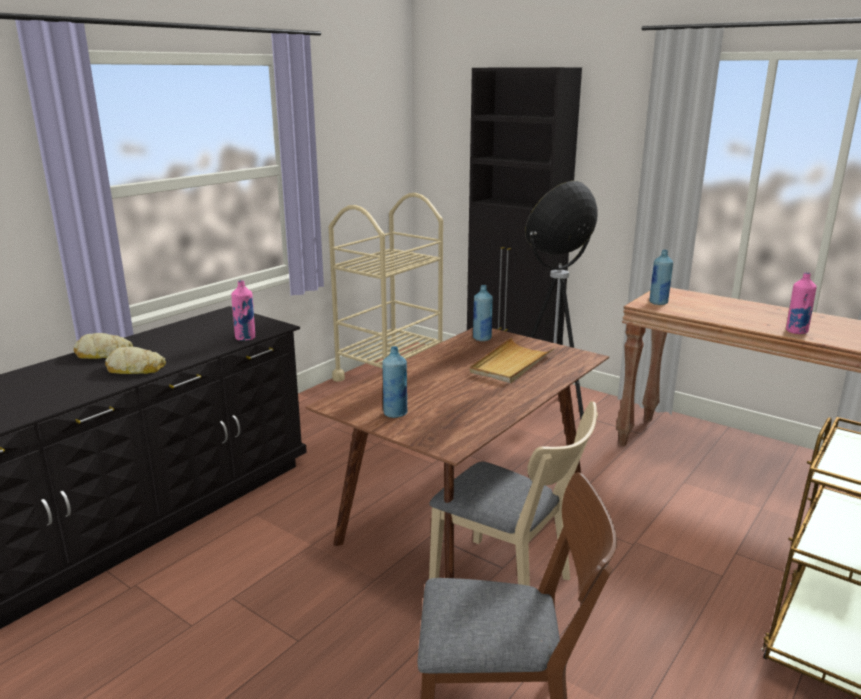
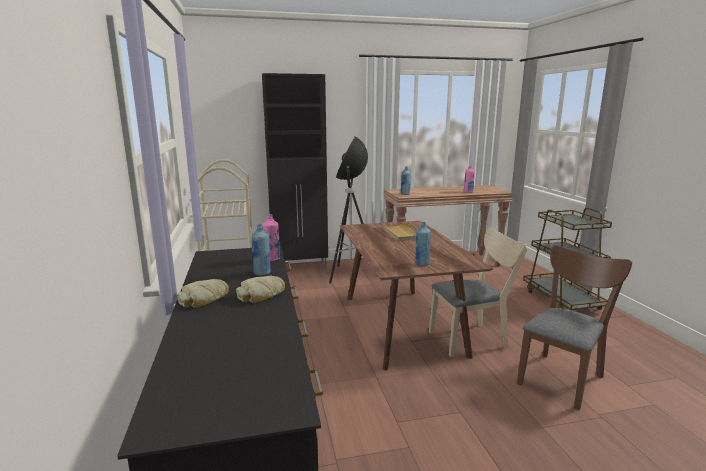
camera: 50 degrees left, 5 degrees down
(482, 338) = (359, 229): blue bottle -> blue bottle (262, 273)

